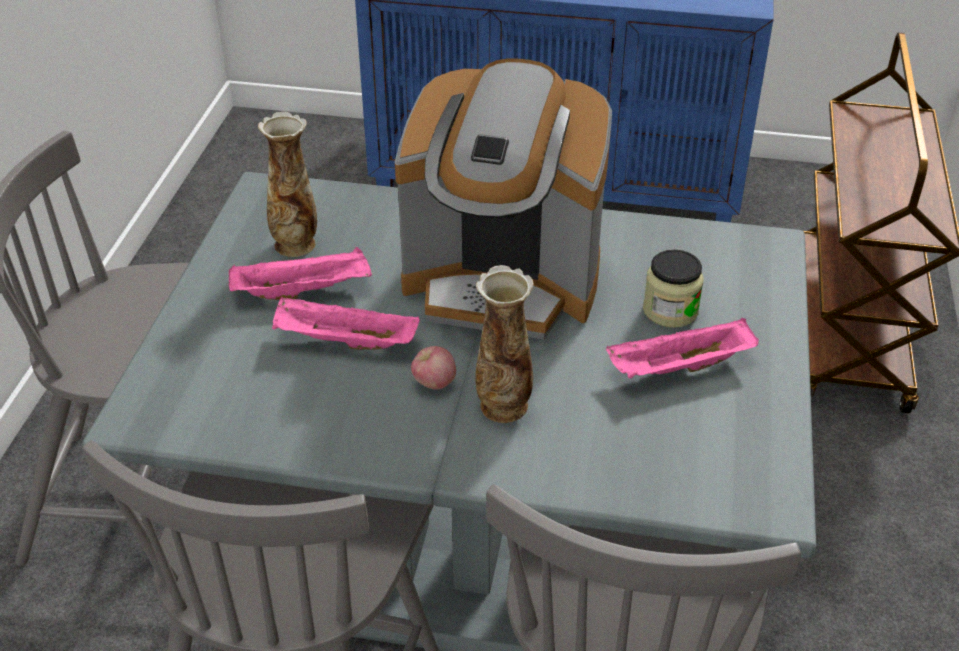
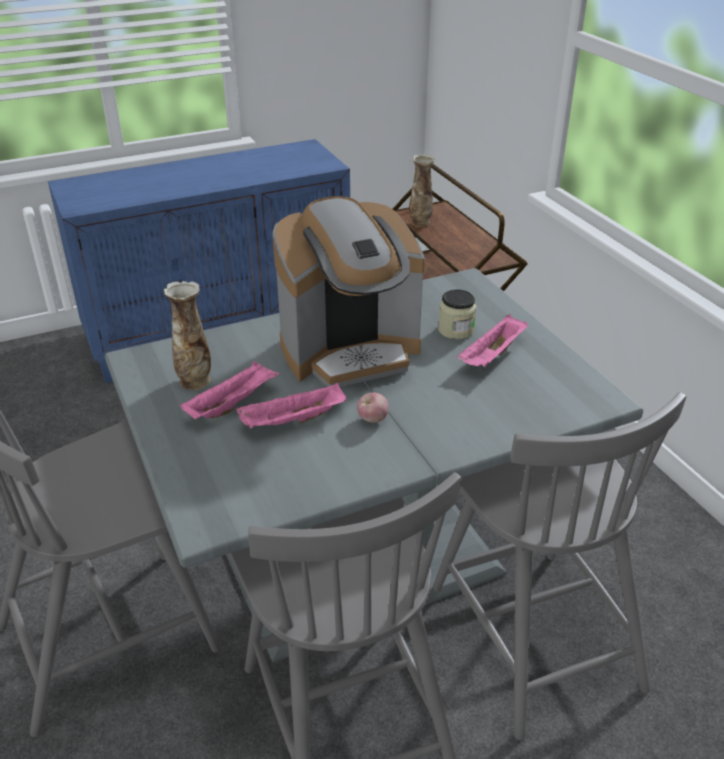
camera: 35 degrees left, 5 degrees down
(503, 407) = (425, 414): vase -> vase (420, 223)

